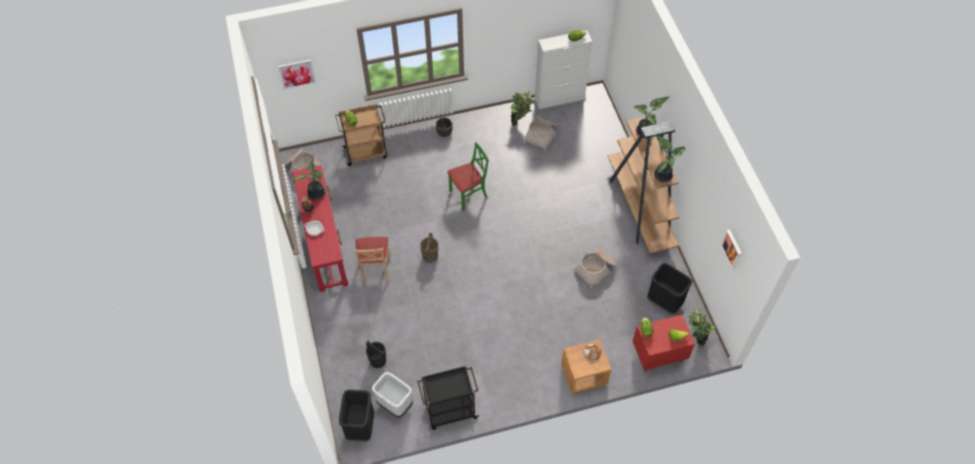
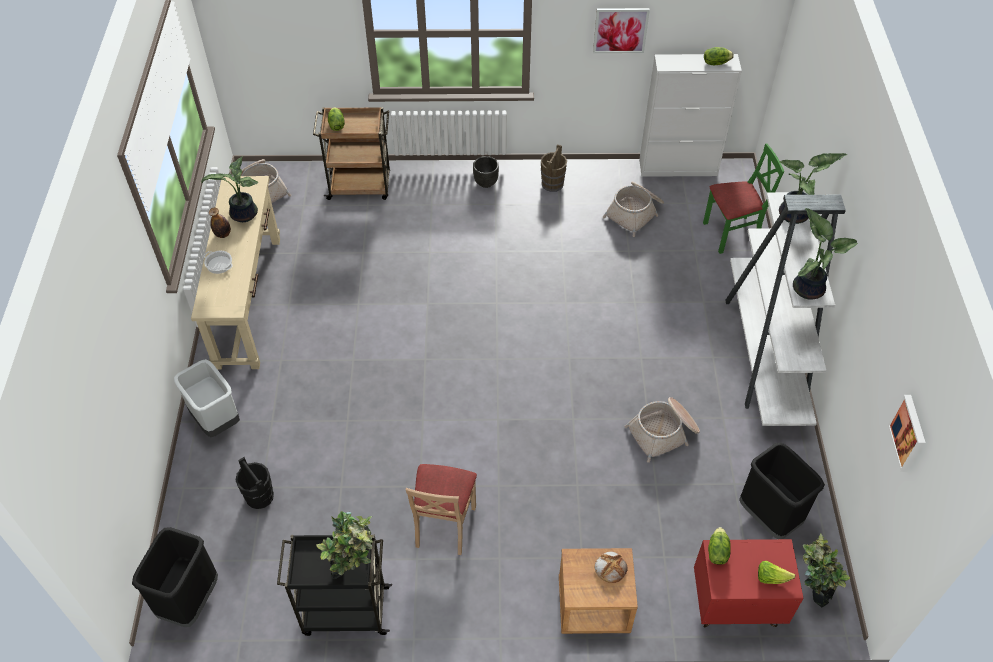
camera: 15 degrees right, 5 degrees down
(297, 74) = (262, 29): picture -> picture (620, 30)
(324, 244) = (248, 301): red console table -> beige console table
(375, 270) = (309, 355): beige chair -> beige chair (444, 525)
(394, 405) = (258, 576): grey trash can -> grey trash can (215, 420)
(430, 256) = (401, 353): brown bucket -> brown bucket (552, 184)
(468, 194) = (492, 275): green chair -> green chair (732, 234)
(520, 122) = (606, 188): potted plant -> potted plant (354, 571)
(640, 209) = (765, 354): brown bookcase -> white bookcase

